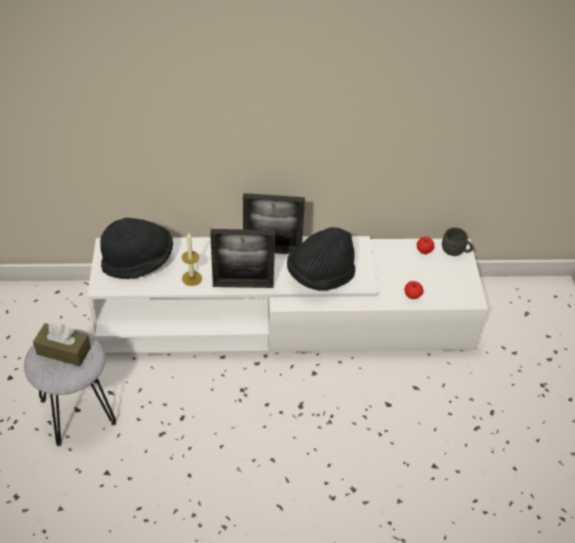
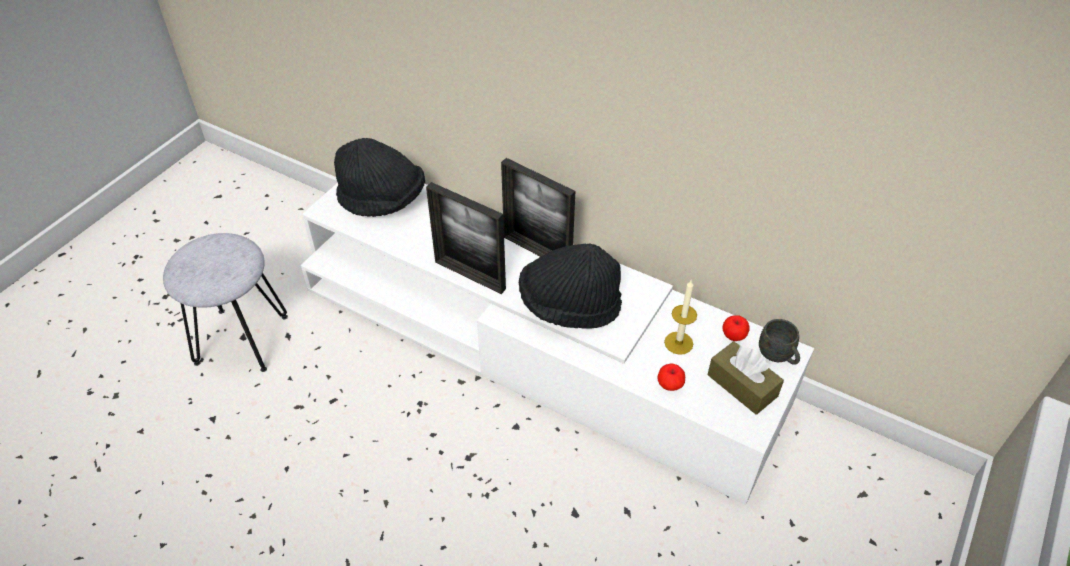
camera: 35 degrees right, 0 degrees up
(64, 351) = (215, 257): brown tissue box -> brown tissue box (742, 385)
(192, 278) = (421, 243): candle -> candle (678, 343)

